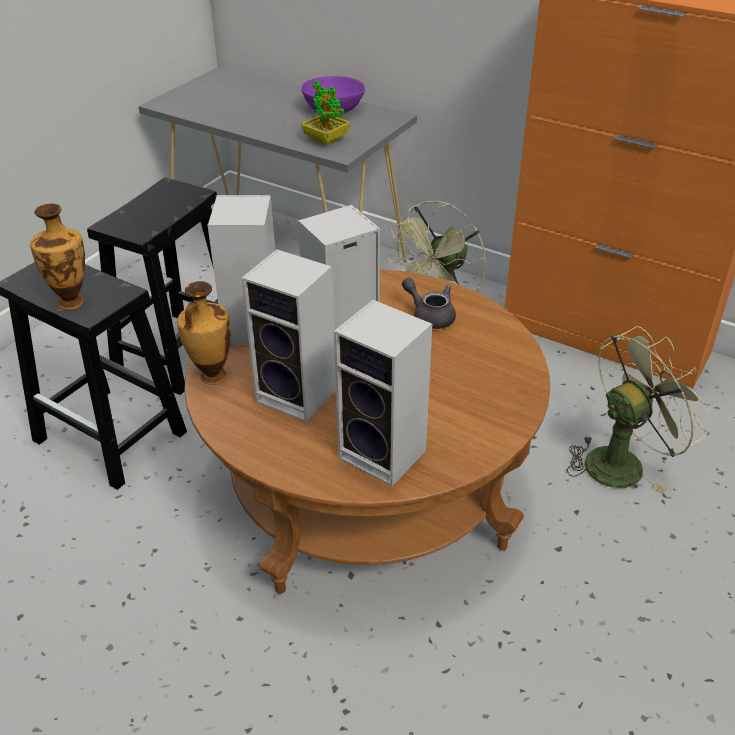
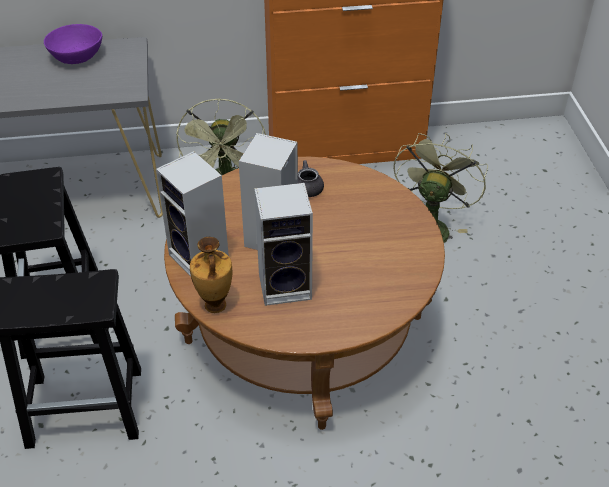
camera: 40 degrees left, 5 degrees up
(71, 301) = (69, 308): vase -> none
(326, 140) = (105, 86): potted plant -> none
(386, 455) = (380, 291): speaker -> none

